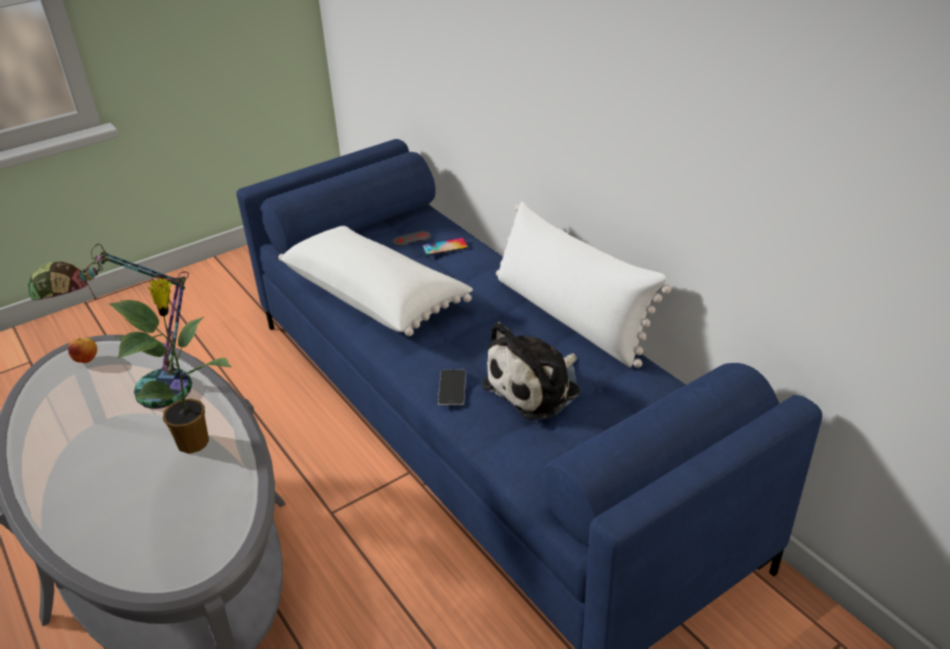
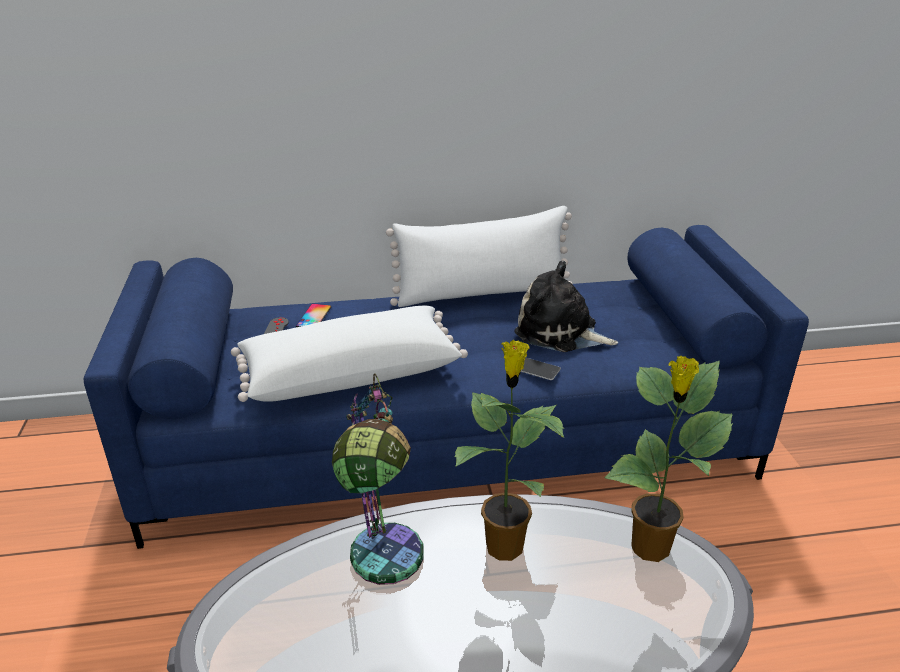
camera: 65 degrees left, 5 degrees down
(87, 360) = (248, 627): apple -> none
(216, 525) = (650, 549): none -> potted plant
(536, 387) = (560, 332): plush toy -> plush toy turned 135 degrees clockwise

